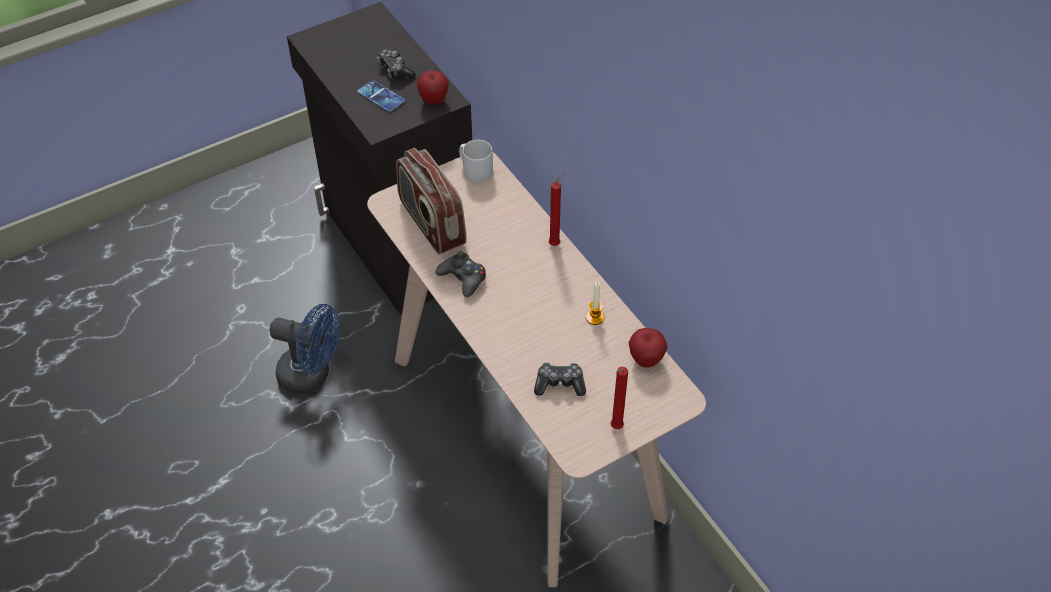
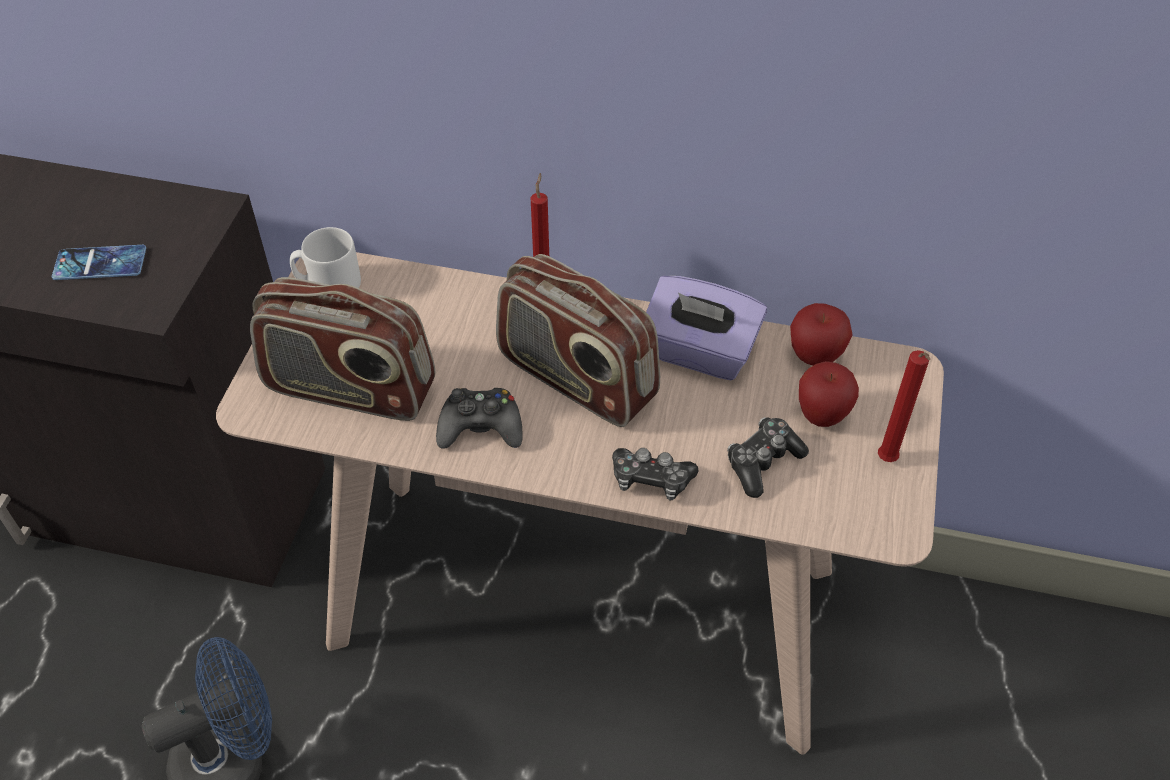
camera: 45 degrees left, 0 degrees up
(395, 70) = (80, 217): game controller -> game controller (651, 480)
(433, 101) = (190, 222): apple -> apple (822, 416)
(527, 288) = (576, 378): none -> radio
(595, 317) = (698, 352): candle -> purple tissue box

